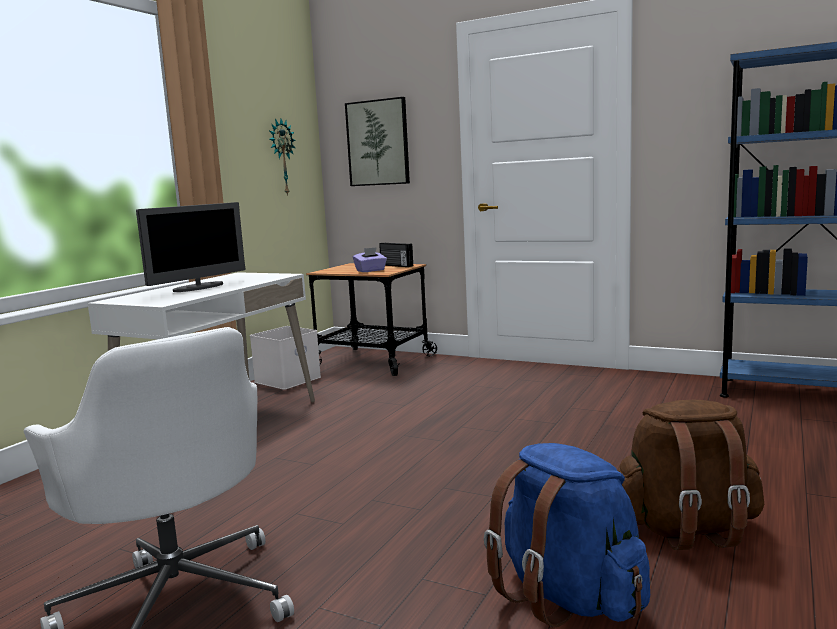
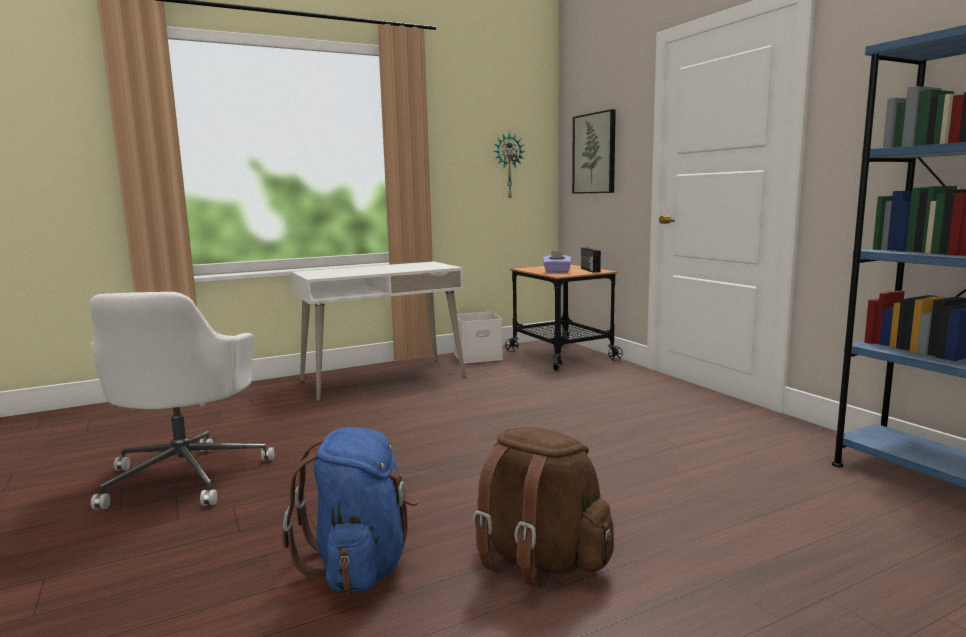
camera: 35 degrees right, 0 degrees up
(199, 287) = (371, 269): monitor -> none

